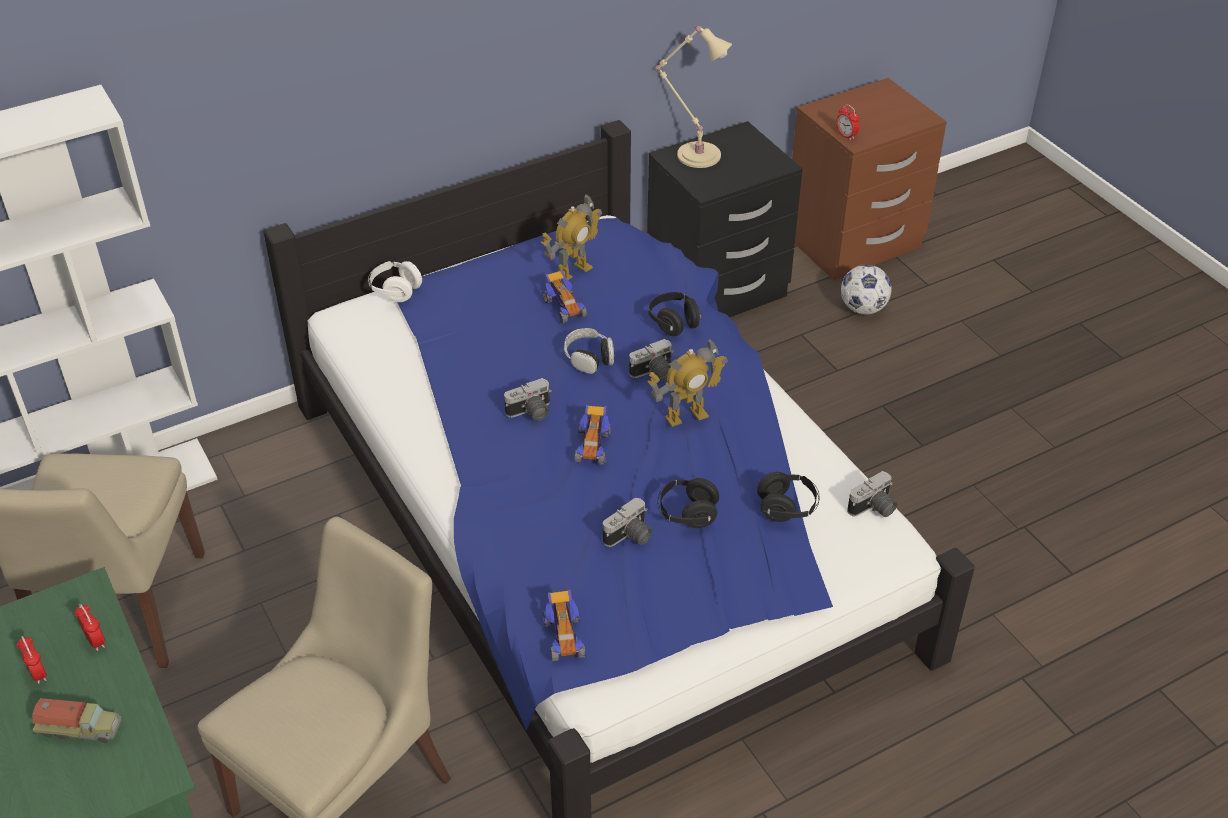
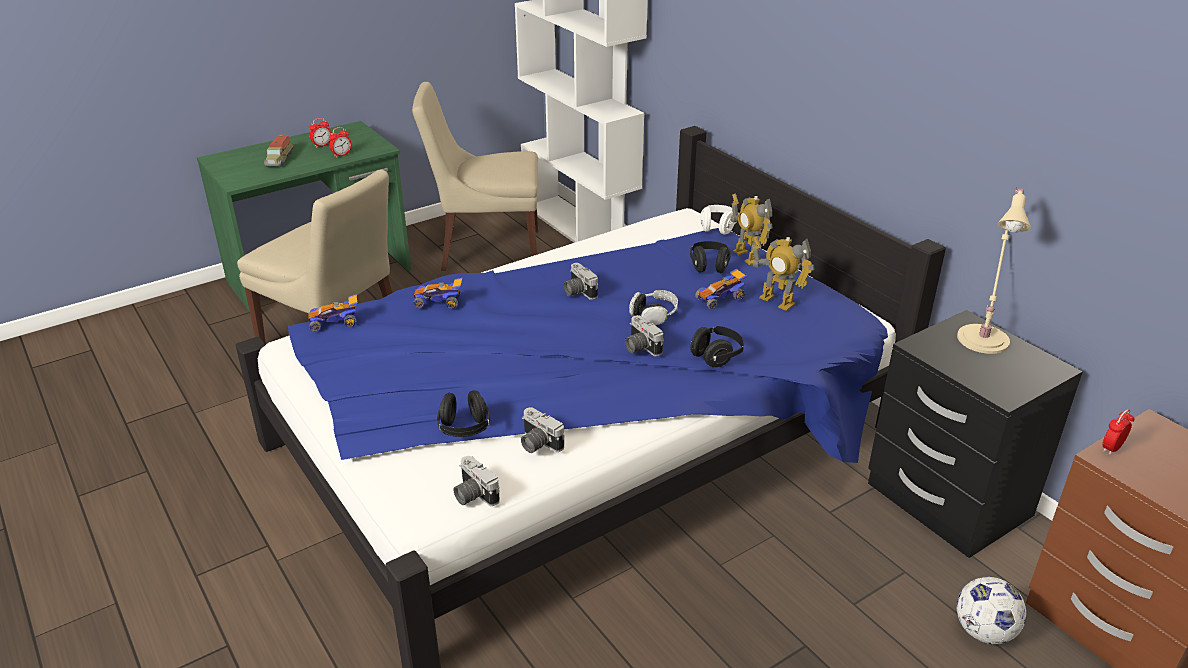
camera: 85 degrees right, 10 degrees down
(592, 446) = (541, 322): toy car -> toy car (439, 302)
(630, 537) = (433, 344): camera -> camera (537, 444)
(686, 416) = (583, 367): toy robot -> toy robot (747, 256)
(687, 513) = (458, 372): black headphones -> black headphones (709, 266)

